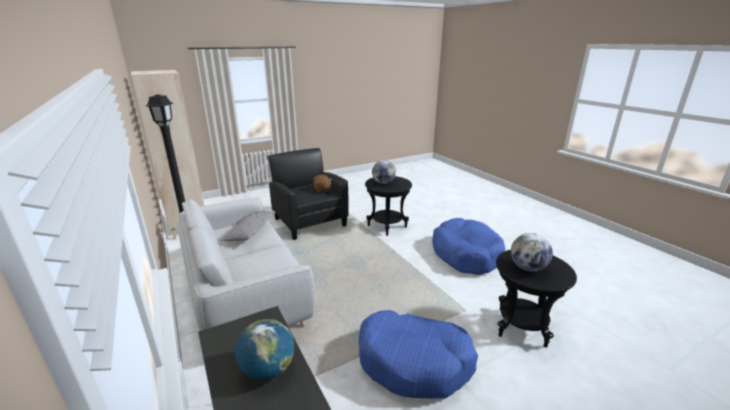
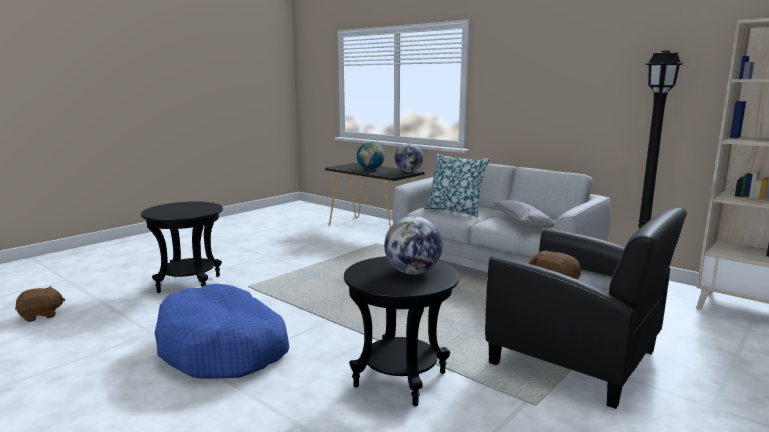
camera: 160 degrees right, 10 degrees down
(268, 262) = (455, 211): none -> pillow
(414, 362) = (301, 256): blue dog bed -> none
(527, 268) = (191, 208): globe -> globe (408, 171)
(614, 306) = (41, 315): none -> brown plush toy

